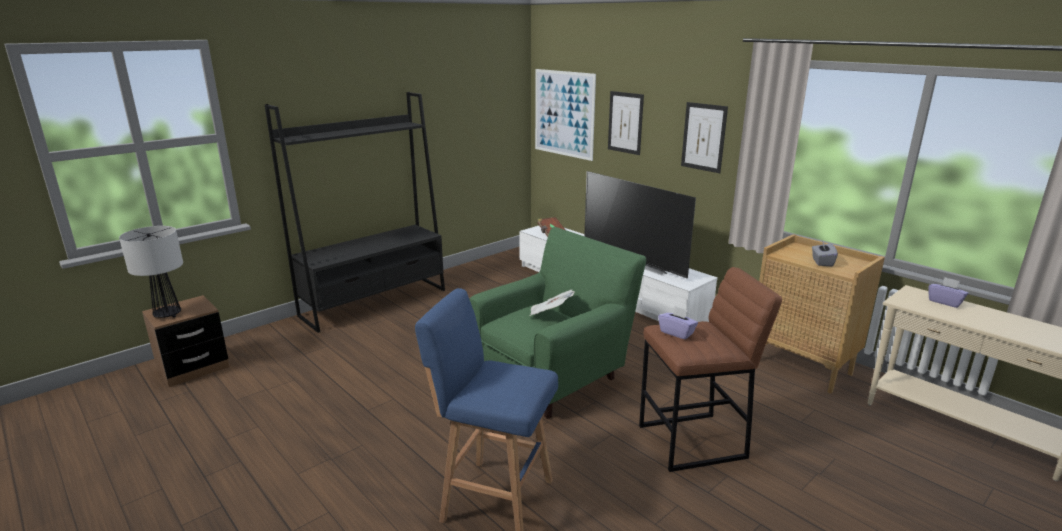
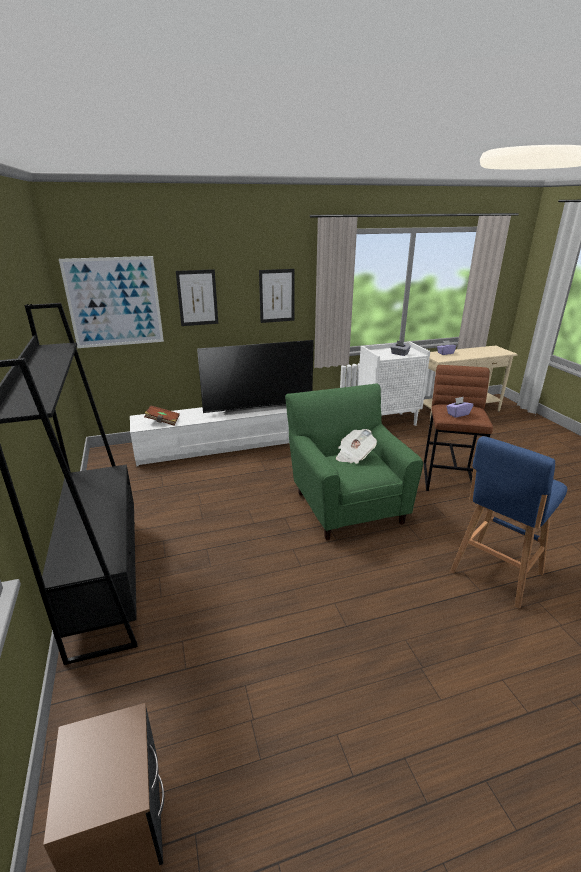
camera: 65 degrees left, 5 degrees up
(167, 315) = (107, 786): table lamp -> none
(802, 368) = (387, 422): brown cabinet -> white cabinet

